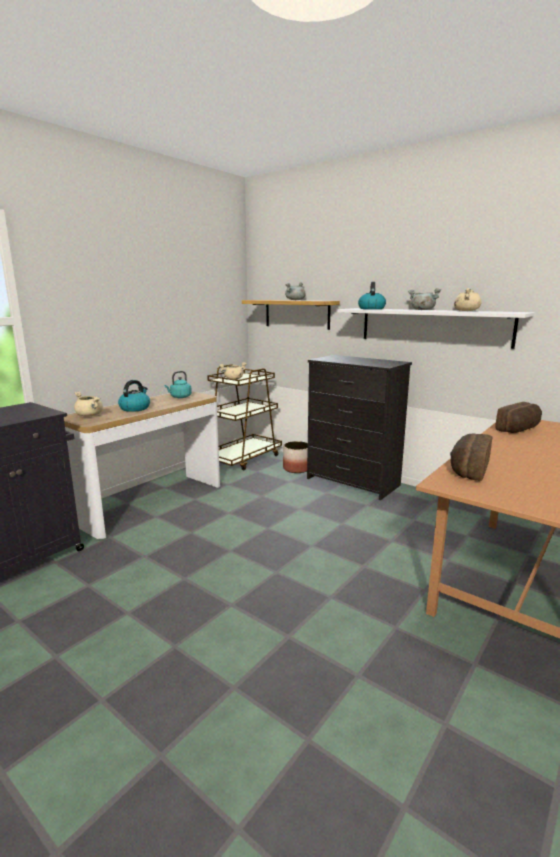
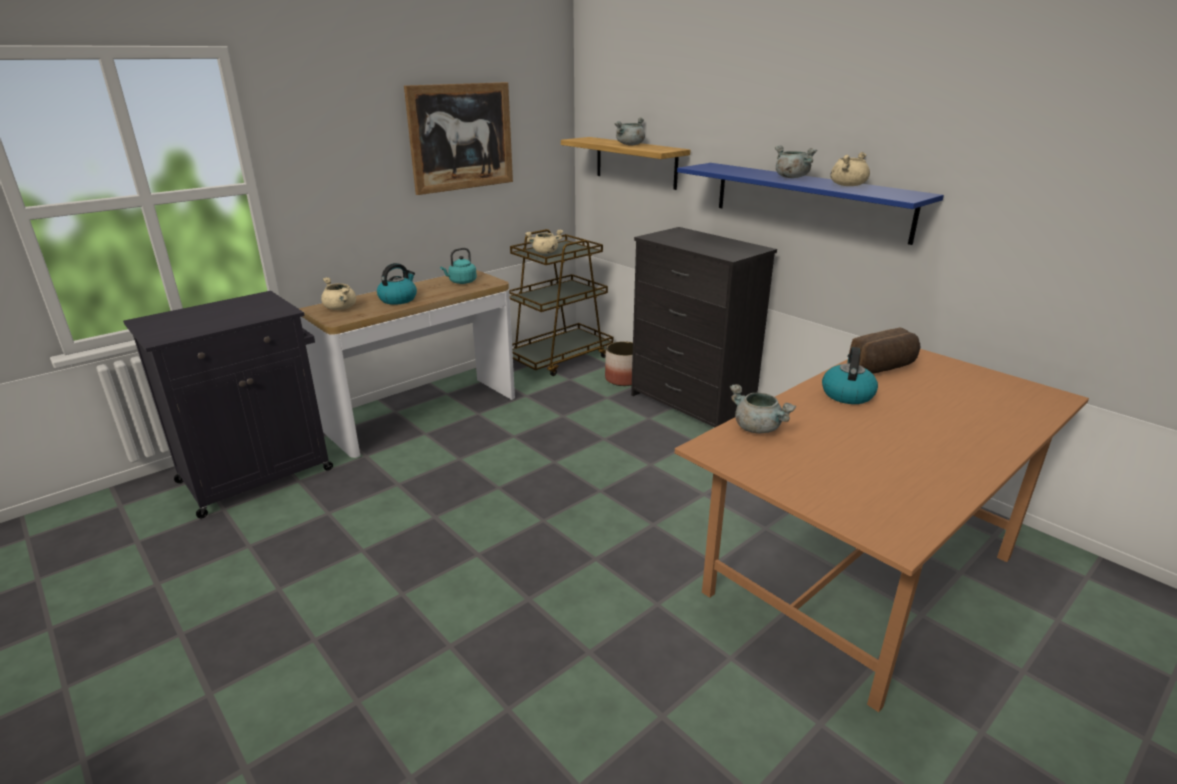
camera: 10 degrees right, 10 degrees up
(173, 295) = (461, 137): none -> picture
(371, 308) = (725, 168): kettle -> kettle (847, 394)
(433, 326) = (809, 200): white shelf -> blue shelf
(467, 469) = (758, 428): bread -> grey cooking pot

